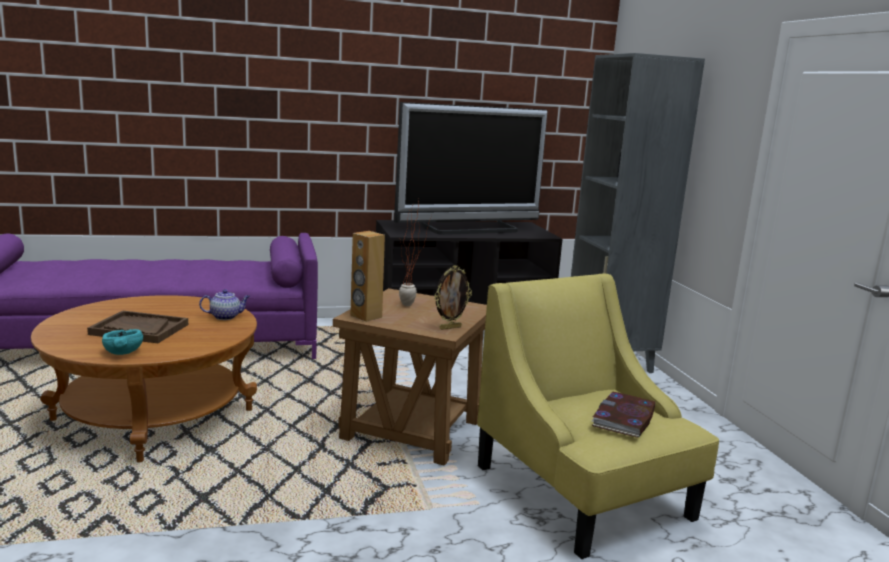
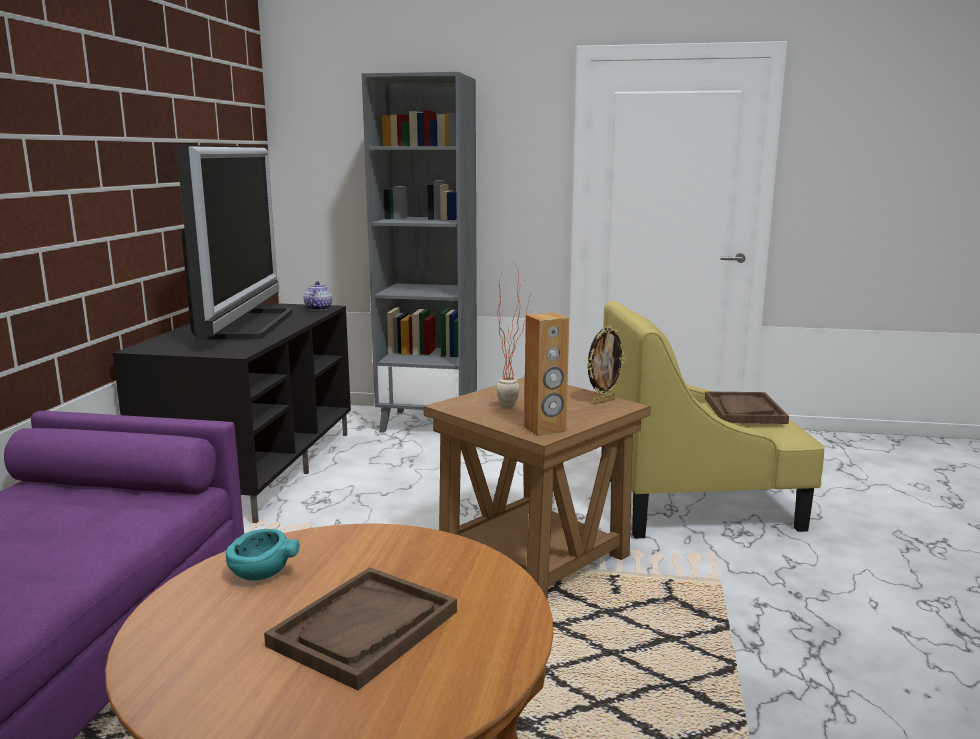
camera: 65 degrees left, 0 degrees up
(122, 352) = (491, 648): turquoise bowl -> turquoise bowl (260, 574)
(226, 317) = (351, 544): teapot -> teapot (318, 308)
(450, 327) = (603, 401): picture frame -> picture frame turned 60 degrees clockwise
(624, 418) = (744, 410): book -> brown tray

